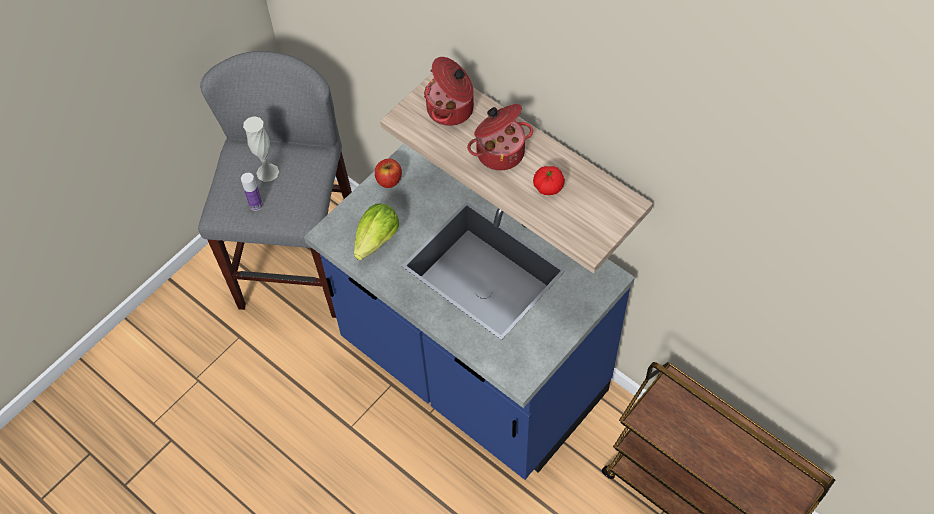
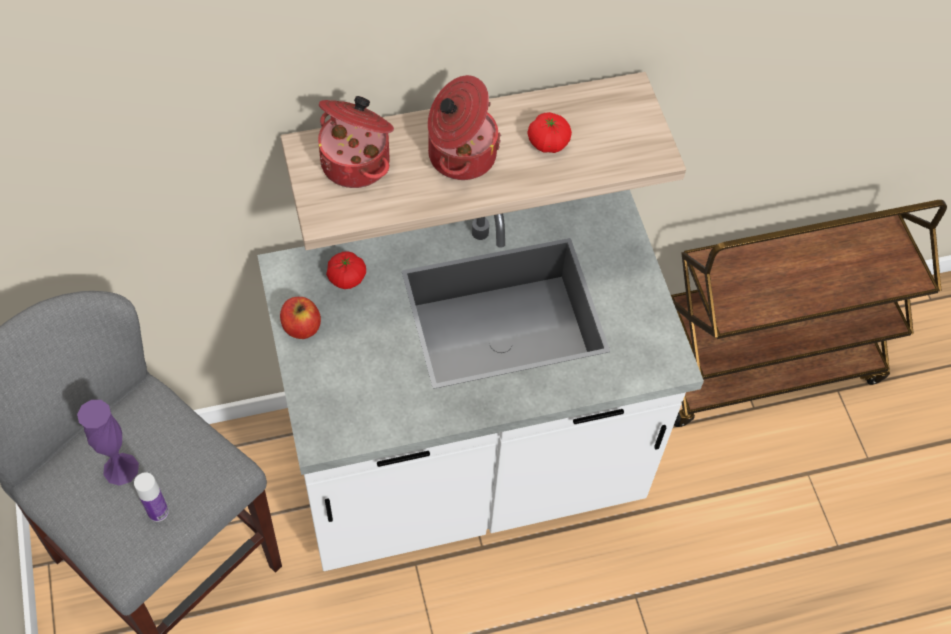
camera: 60 degrees left, 0 degrees up
(267, 172) = (121, 469): white vase -> purple vase
(375, 243) = (378, 396): lettuce -> none
(438, 179) = (346, 278): none -> tomato
(472, 371) = (465, 470): blue counter -> white counter

